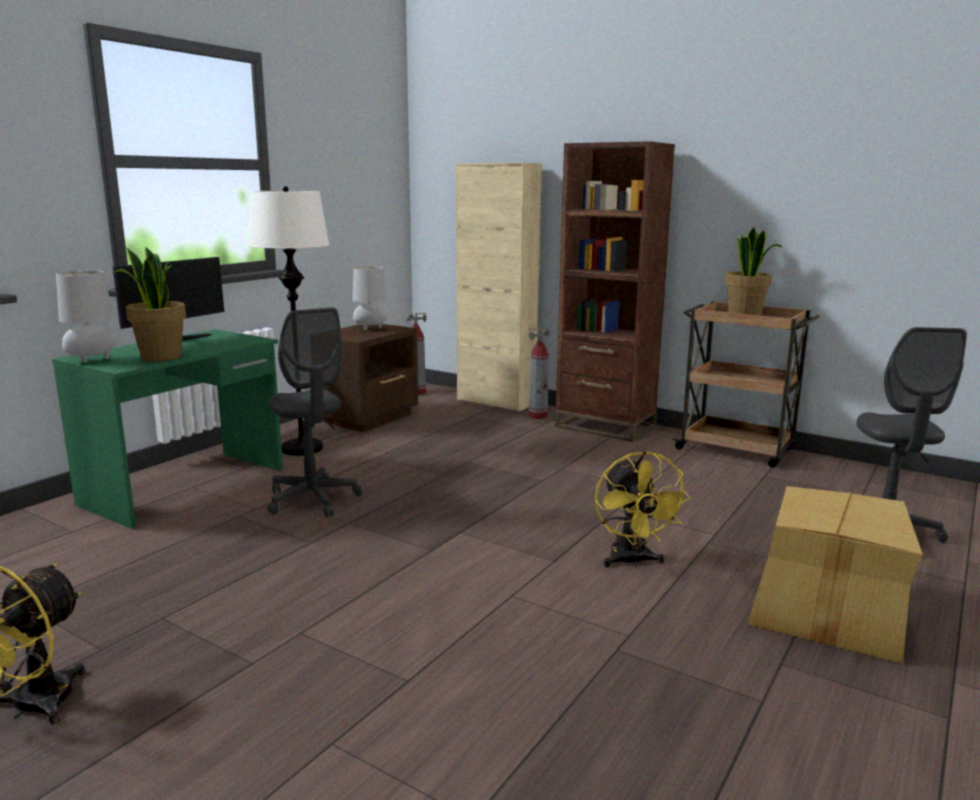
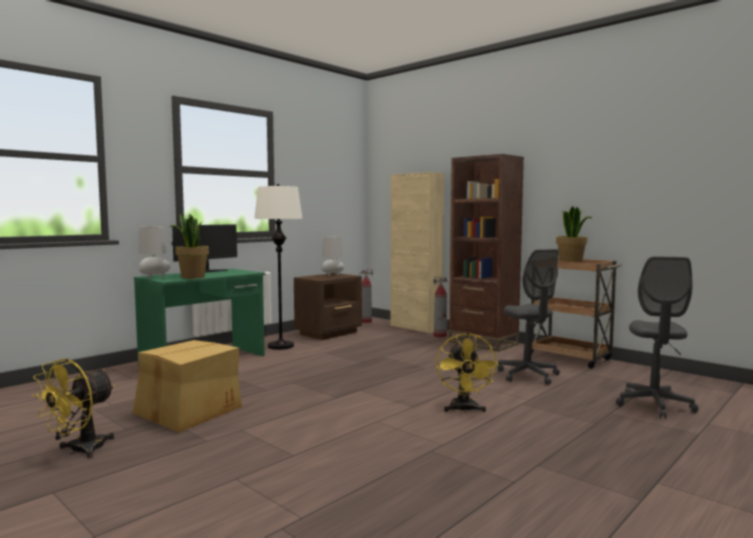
camera: 10 degrees right, 10 degrees down
(312, 499) = (276, 370): grey office chair -> grey office chair (528, 375)
(826, 612) = (585, 442): cardboard box -> cardboard box (187, 411)

